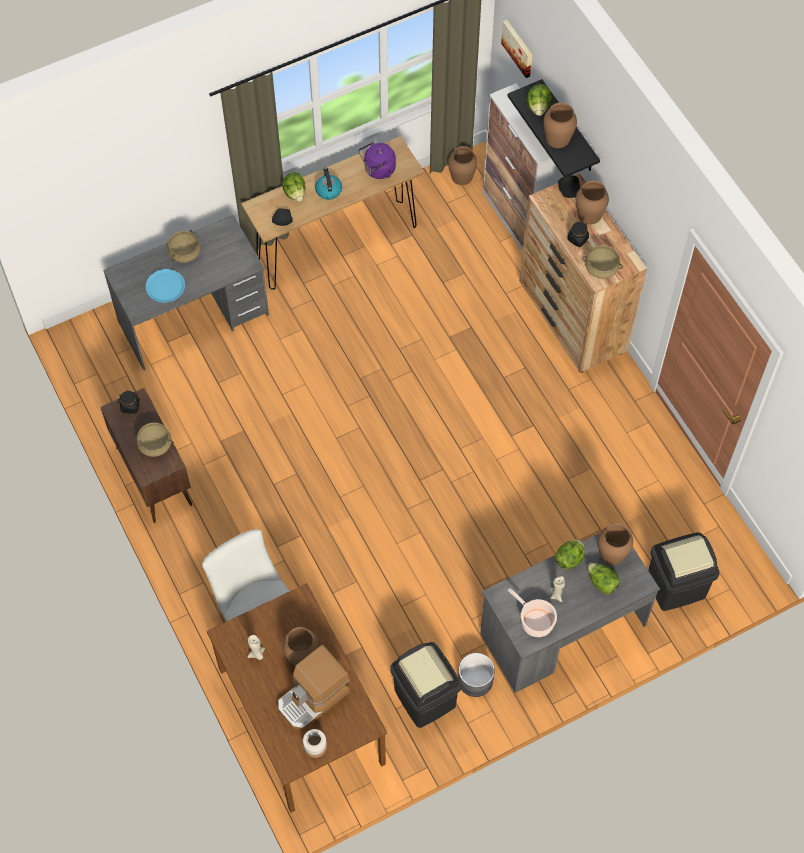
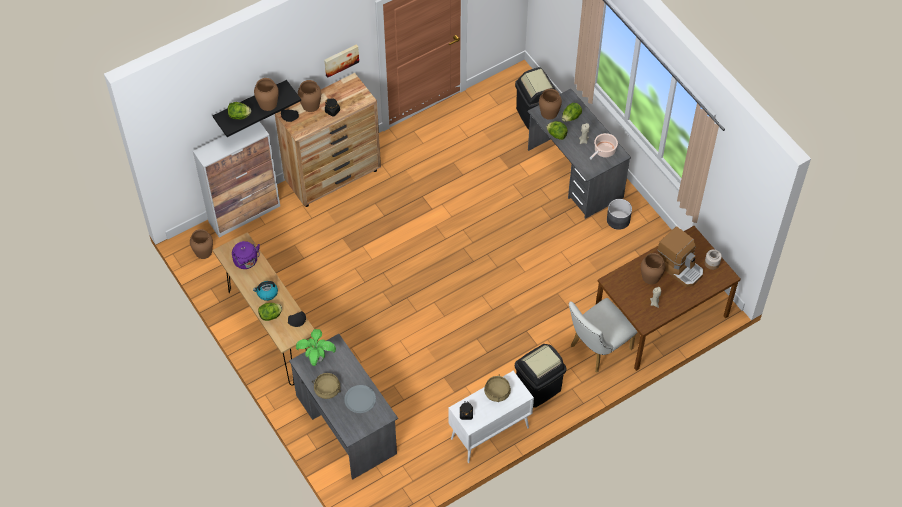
camera: 95 degrees left, 5 degrees down
(153, 475) = (489, 434): brown cabinet -> white cabinet
(165, 286) = (360, 399): blue plate -> grey plate
(231, 244) = (317, 358): none -> potted plant
(424, 698) = (635, 247): black trash can -> black trash can (538, 388)
(518, 48) = (181, 131): picture -> picture (341, 59)
(601, 268) = (356, 97): beige cooking pot -> none

